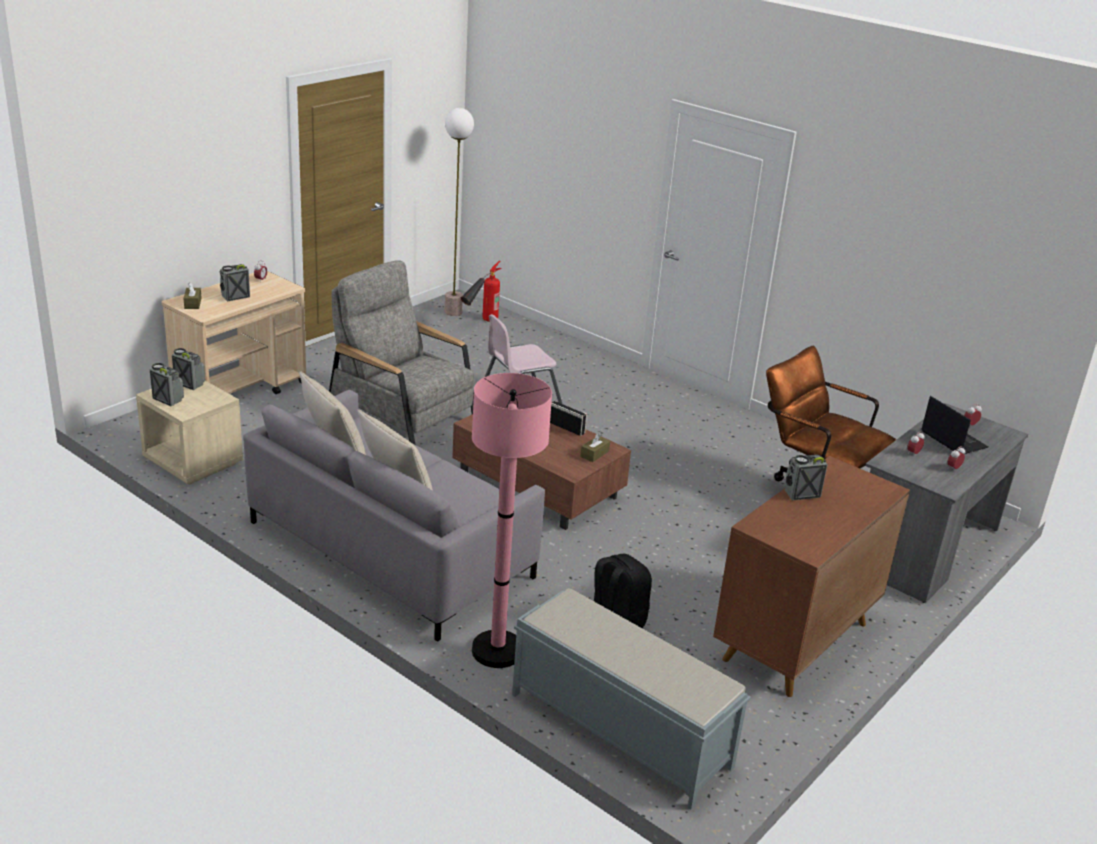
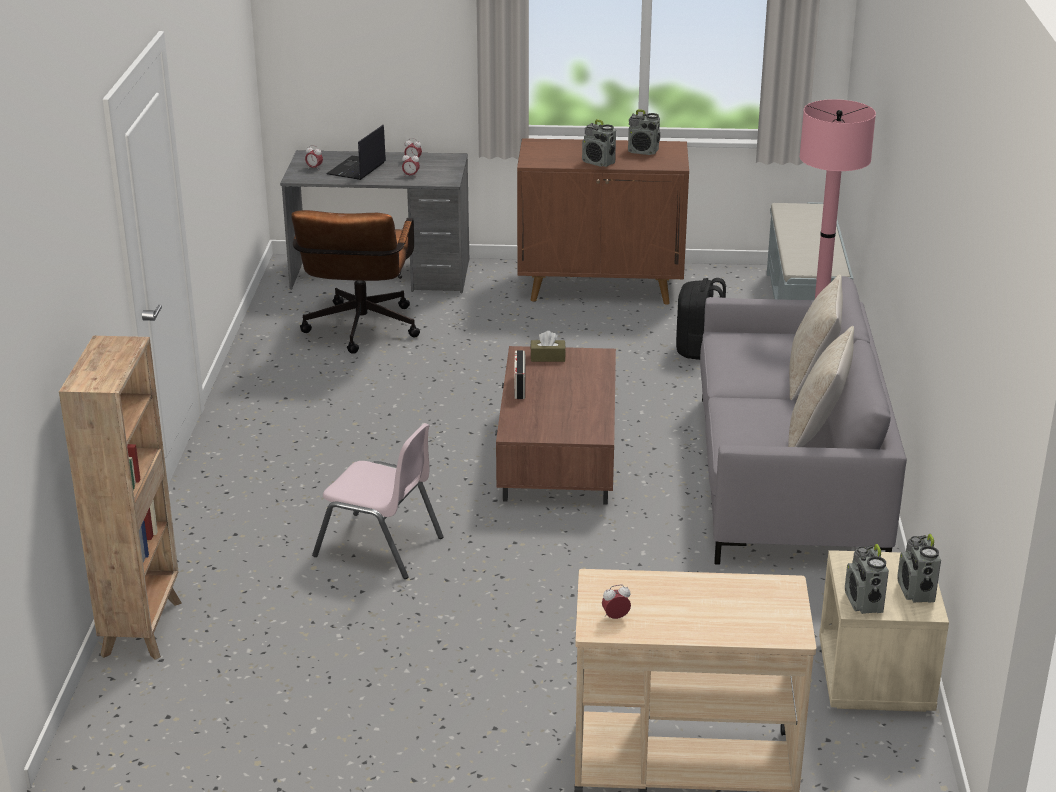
camera: 125 degrees left, 0 degrees up
(193, 303) = (775, 618): brown tissue box -> none
(235, 296) = (699, 601): radio -> radio (643, 151)
(402, 415) = (543, 602): grey armchair -> none
(453, 312) = (149, 736): floor lamp -> none
(480, 323) = (164, 688): fire extinguisher -> none
(534, 332) = (143, 627): none -> brown bookcase

